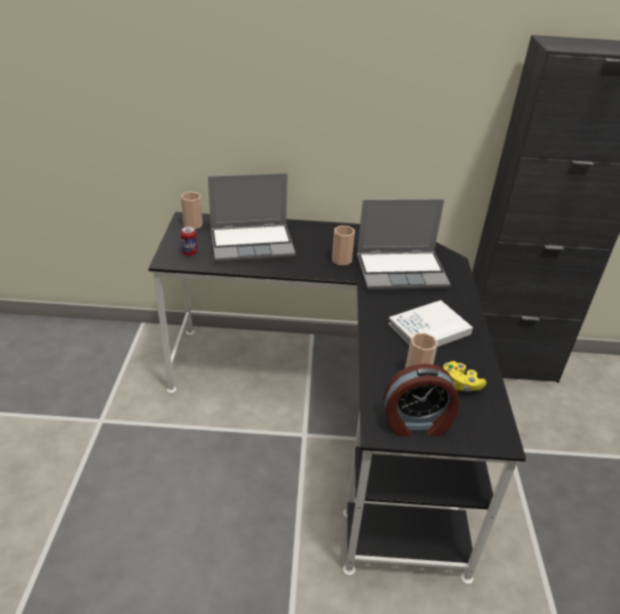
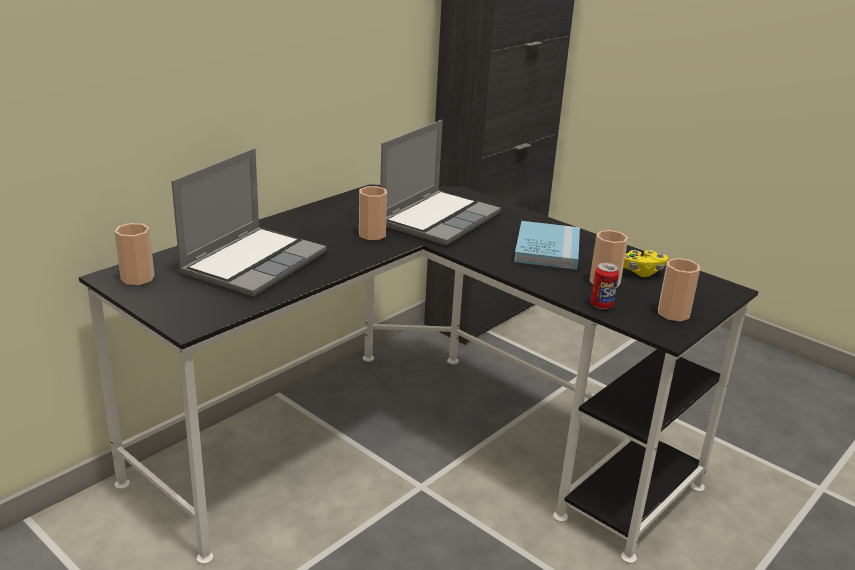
camera: 50 degrees left, 10 degrees down
(190, 253) = (200, 305): can -> can (601, 305)
(416, 424) = (673, 313): alarm clock -> cup
(429, 329) = (547, 249): white book -> blue book

